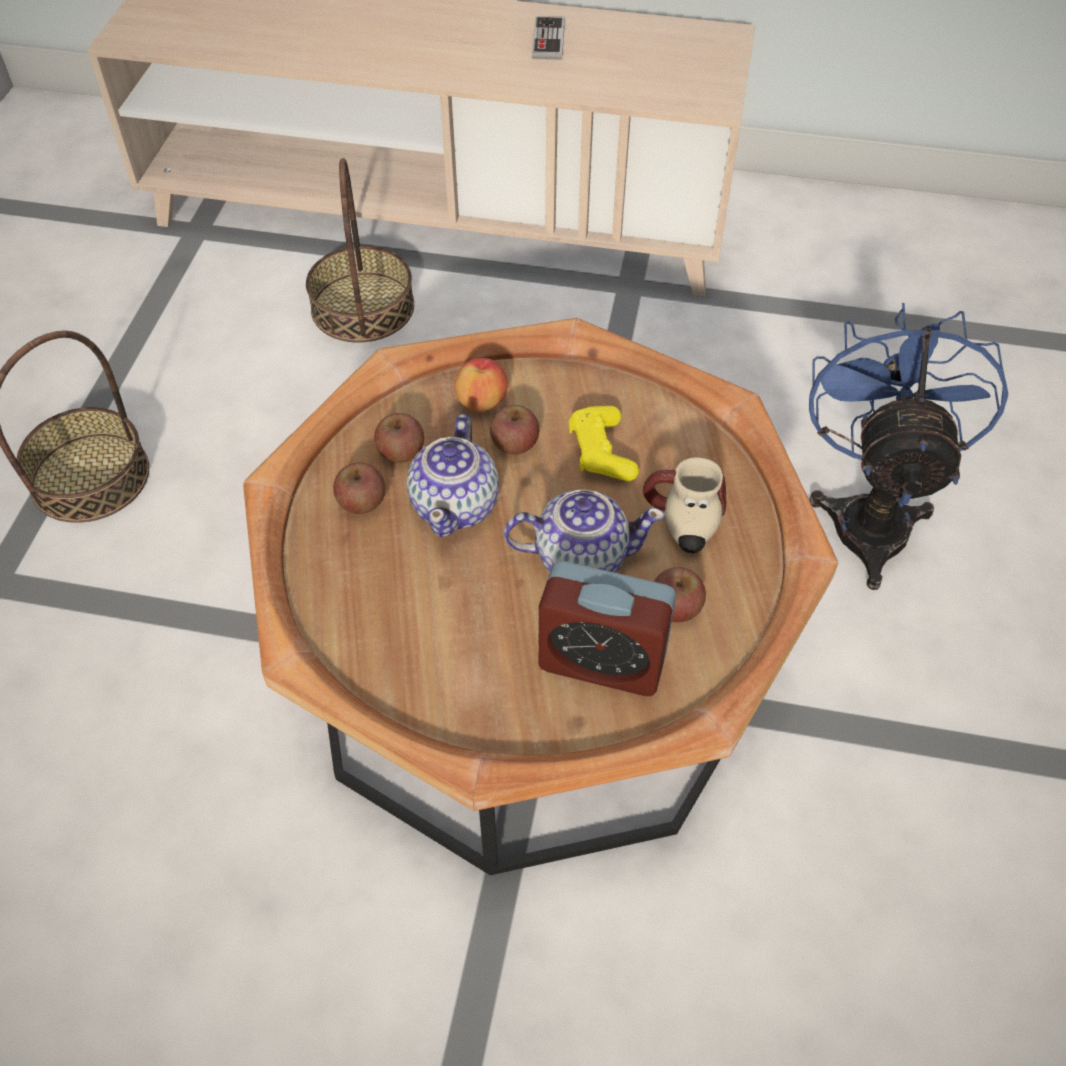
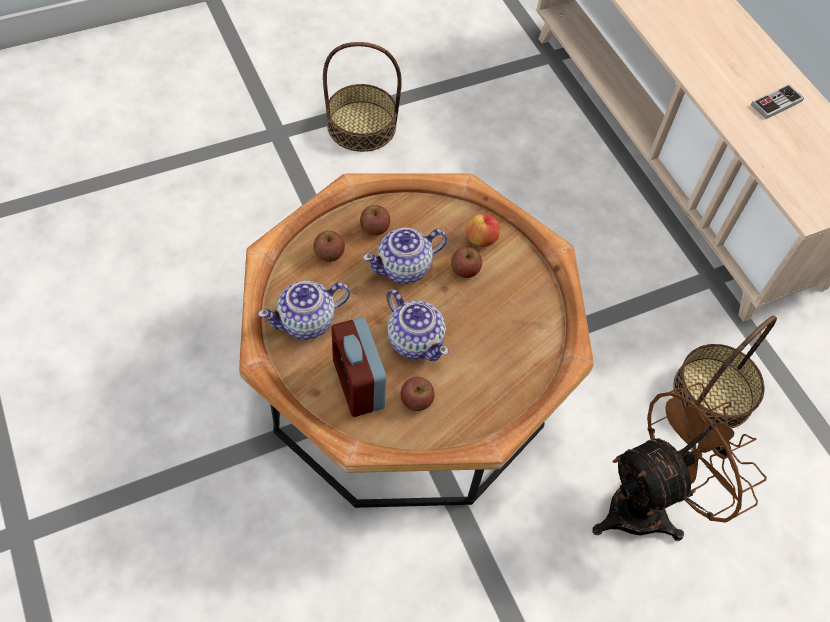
camera: 50 degrees right, 5 degrees up
(362, 307) = (569, 161): basket -> basket (713, 392)
(401, 452) = (418, 225): apple -> apple (329, 254)
(450, 668) = (307, 321): none -> teapot
(601, 452) = (492, 312): yellow game controller -> none
(680, 525) = (473, 375): mug -> none
(870, 515) = (648, 504): blue fan -> brown fan

